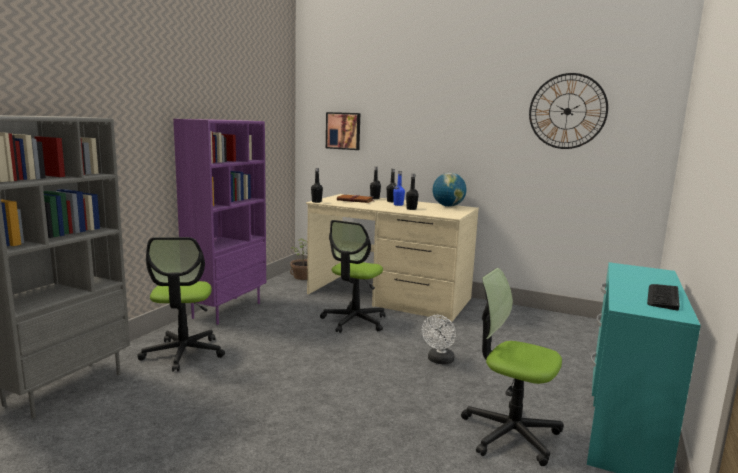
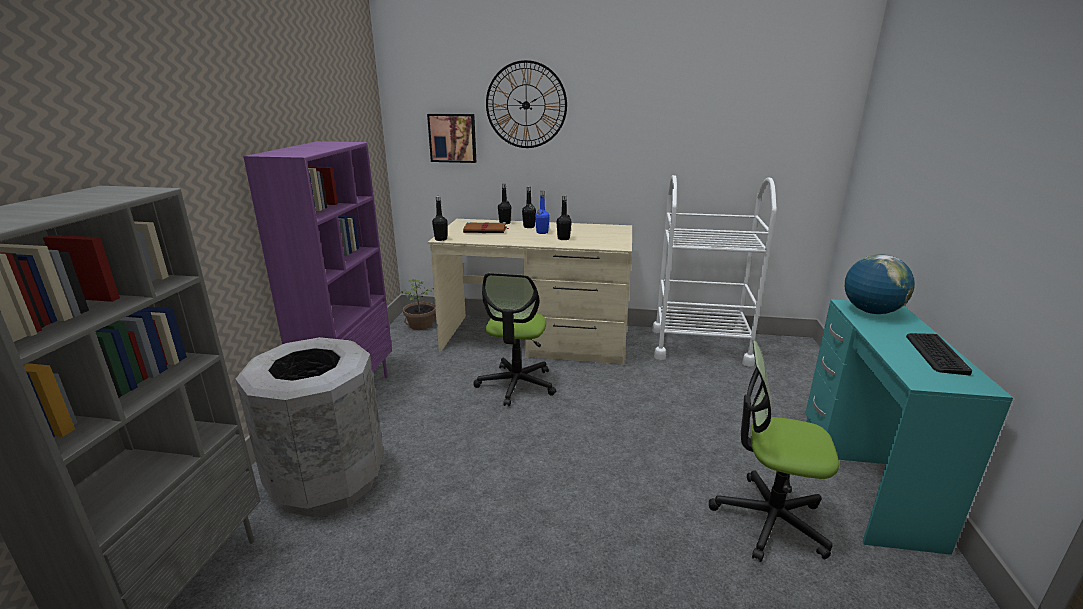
camera: 15 degrees left, 10 degrees up
(183, 353) = (327, 482): office chair -> grey trash can
(439, 361) = (641, 427): white fan -> none
(448, 206) = (599, 228): globe -> globe (871, 312)
(530, 319) = (700, 346): none -> white cart
(567, 111) = (735, 107): wall clock -> wall clock (526, 105)

